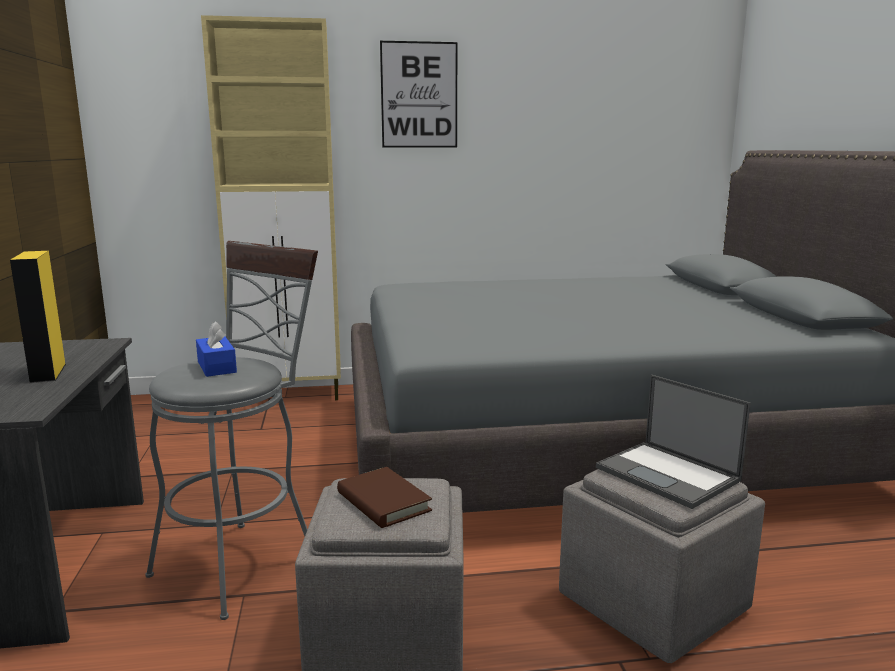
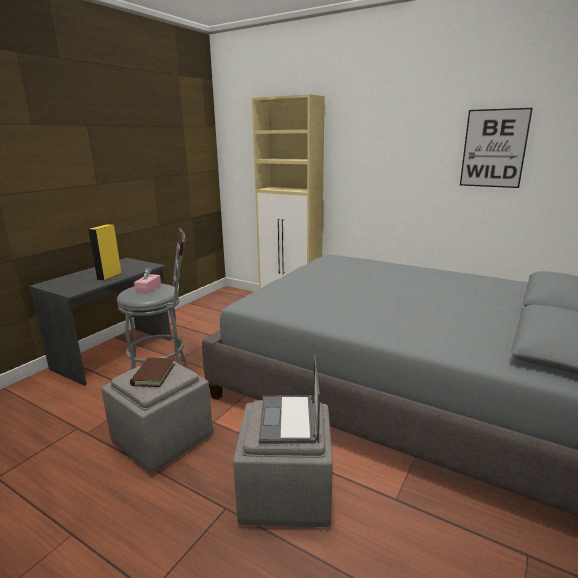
camera: 40 degrees right, 5 degrees up
(216, 367) = (148, 289): blue tissue box -> pink tissue box
(419, 95) = (376, 136): picture -> picture (494, 148)

